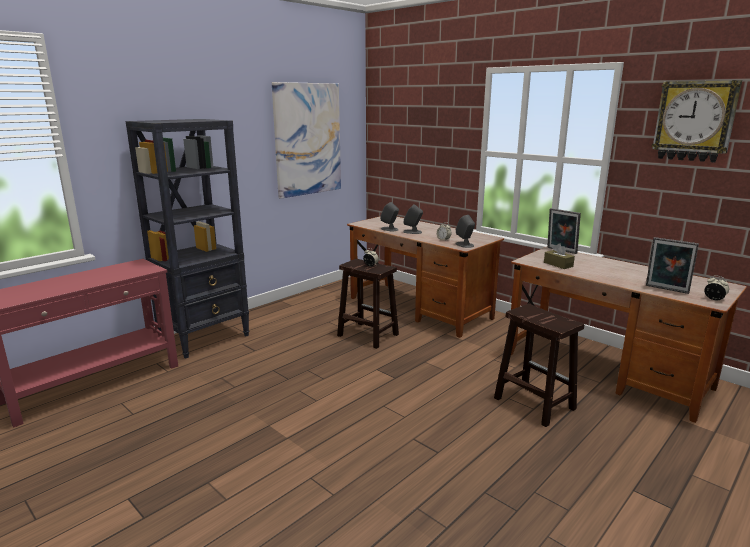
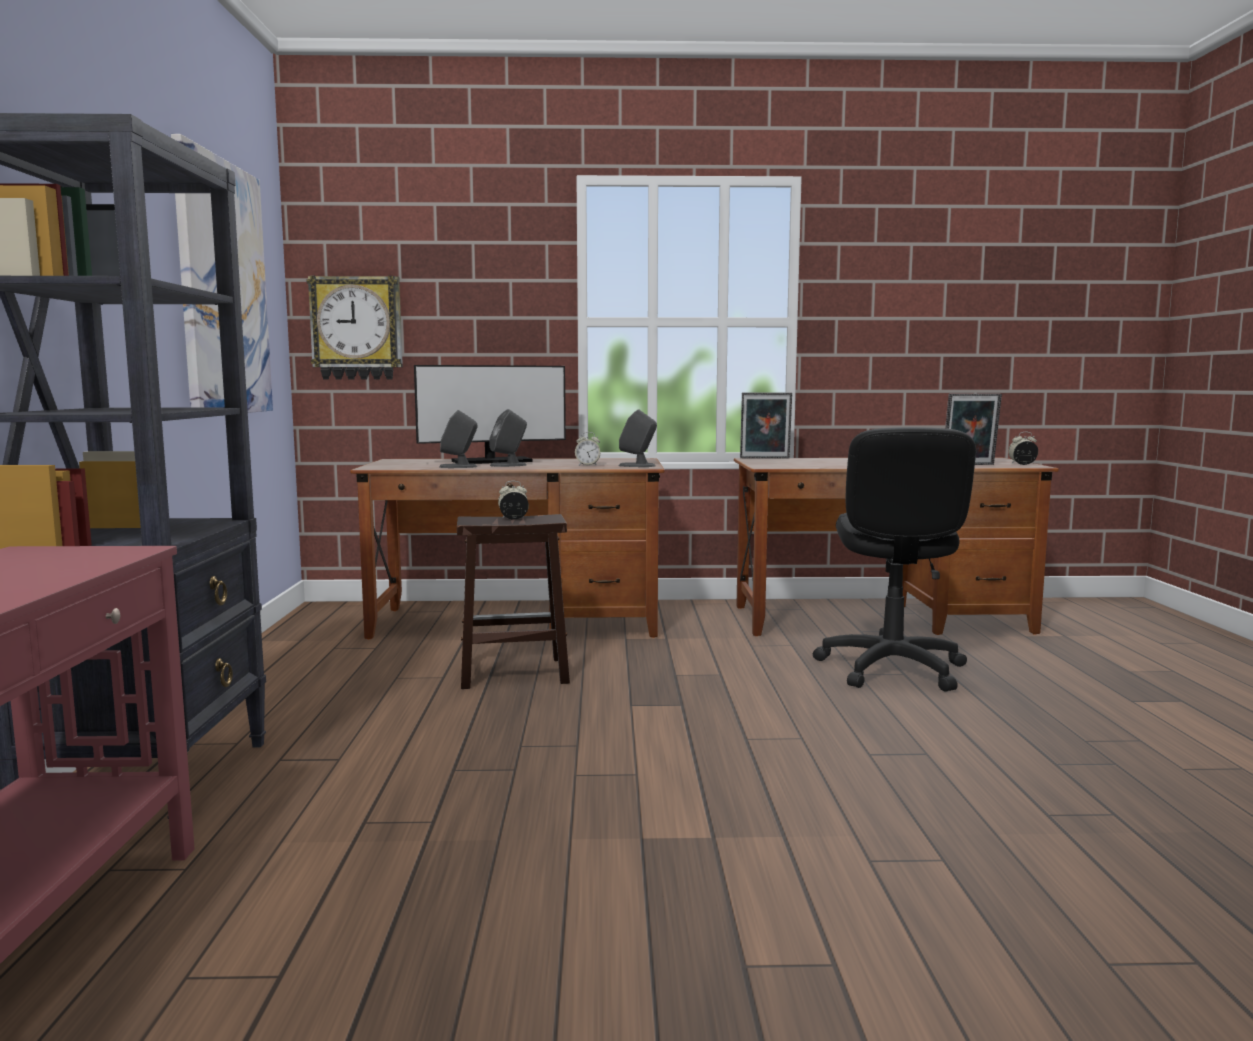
camera: 45 degrees left, 10 degrees down
(417, 226) = (492, 461): none -> monitor
(533, 403) = (891, 669): brown stool -> black office chair
(558, 264) = (809, 465): brown tissue box -> none
(694, 121) = (901, 258): wall clock -> wall clock (357, 328)

